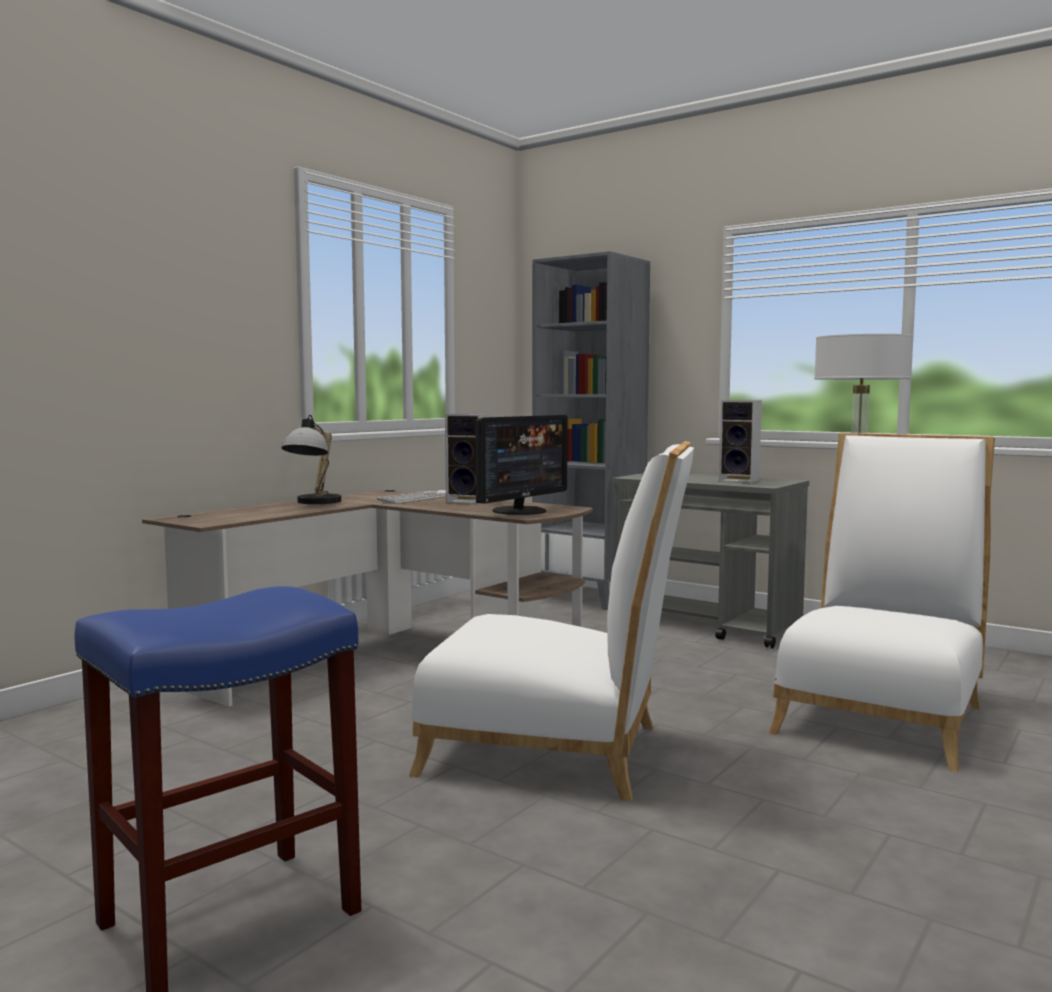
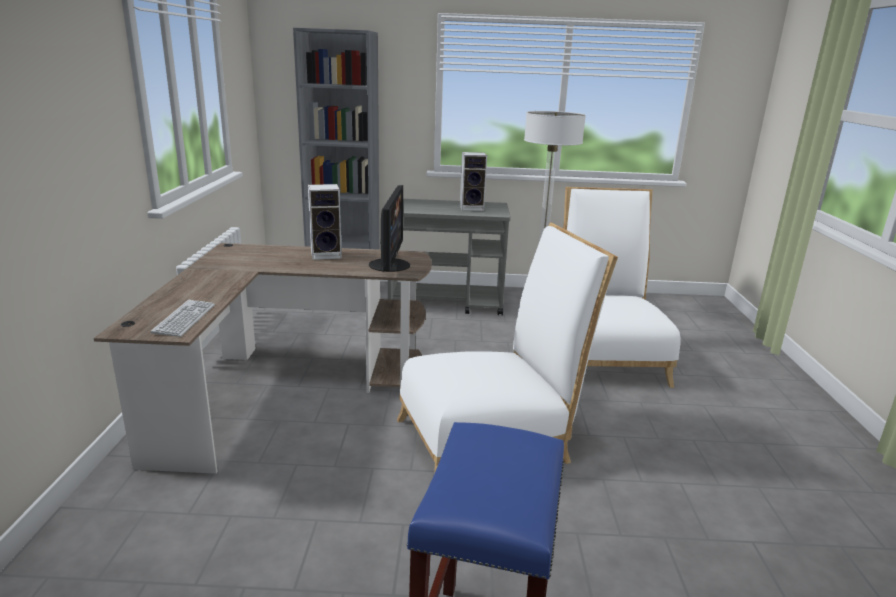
camera: 35 degrees left, 15 degrees up
(314, 503) = (205, 277): table lamp -> none
(413, 499) = (276, 257): keyboard -> keyboard (184, 319)

